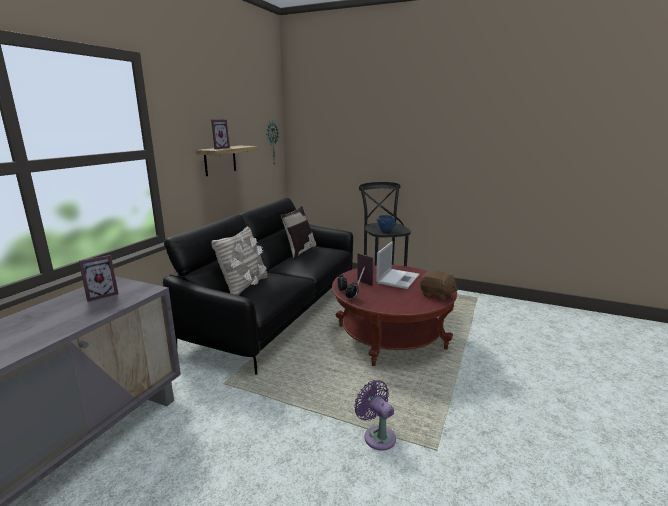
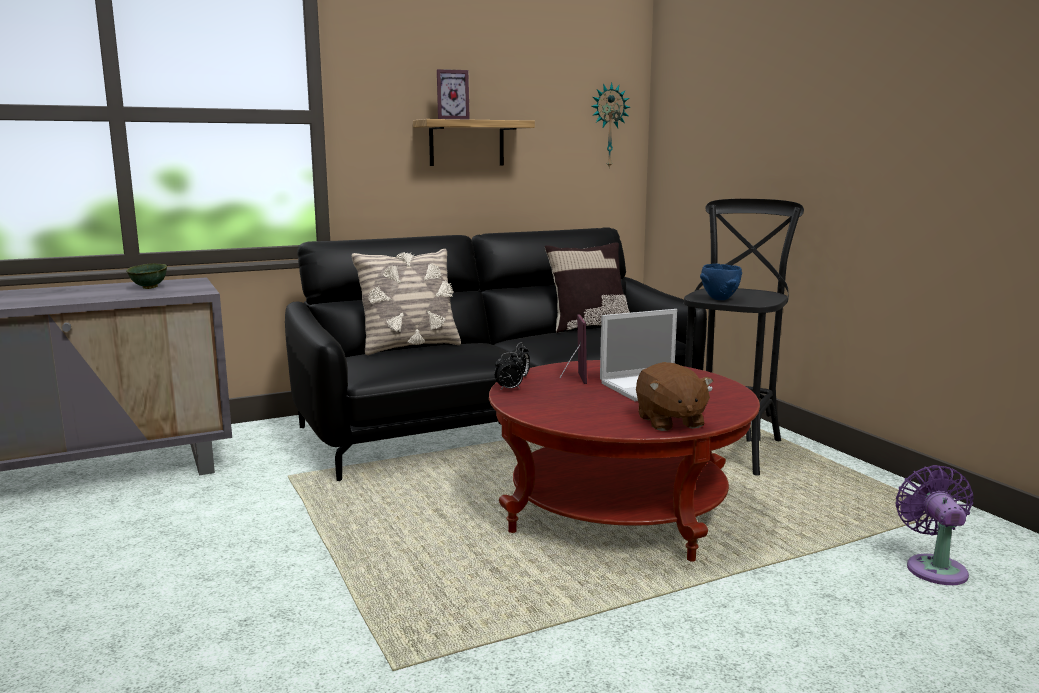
camera: 40 degrees right, 5 degrees down
(101, 295) = (150, 288): picture frame -> green bowl
(377, 435) = (349, 611): purple fan -> purple fan (934, 567)

